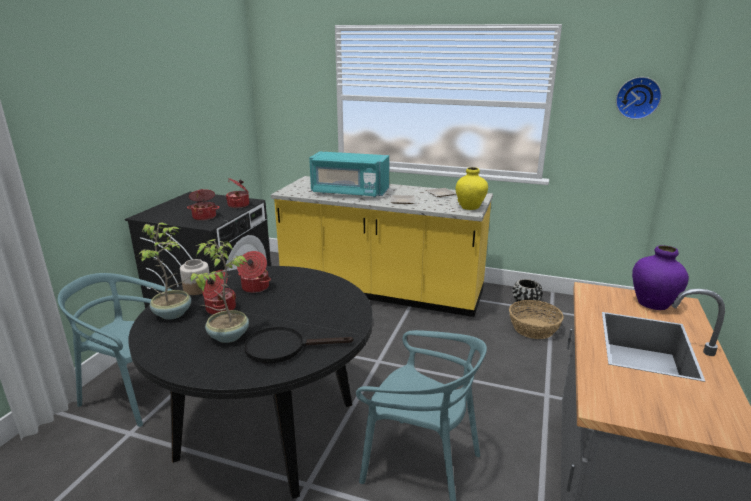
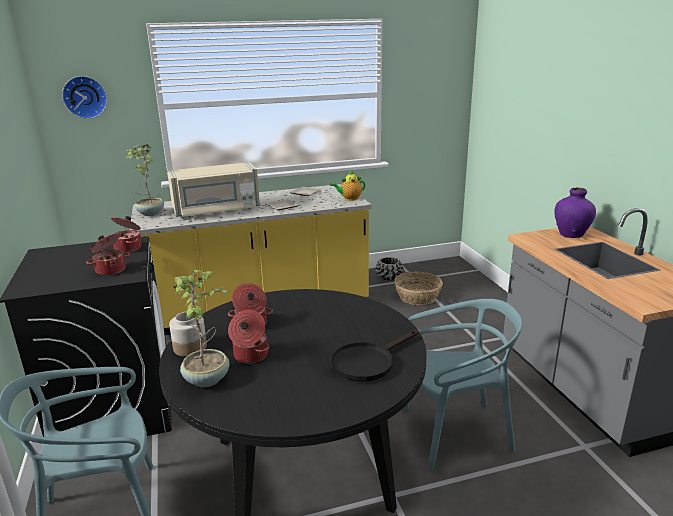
camera: 35 degrees left, 0 degrees up
(227, 336) = (302, 374): potted plant -> potted plant (150, 213)
(349, 193) = (216, 210): turquoise microwave -> beige microwave
(470, 207) = (349, 199): yellow vase -> teapot
(637, 98) = (446, 80): wall clock -> wall clock (85, 97)

